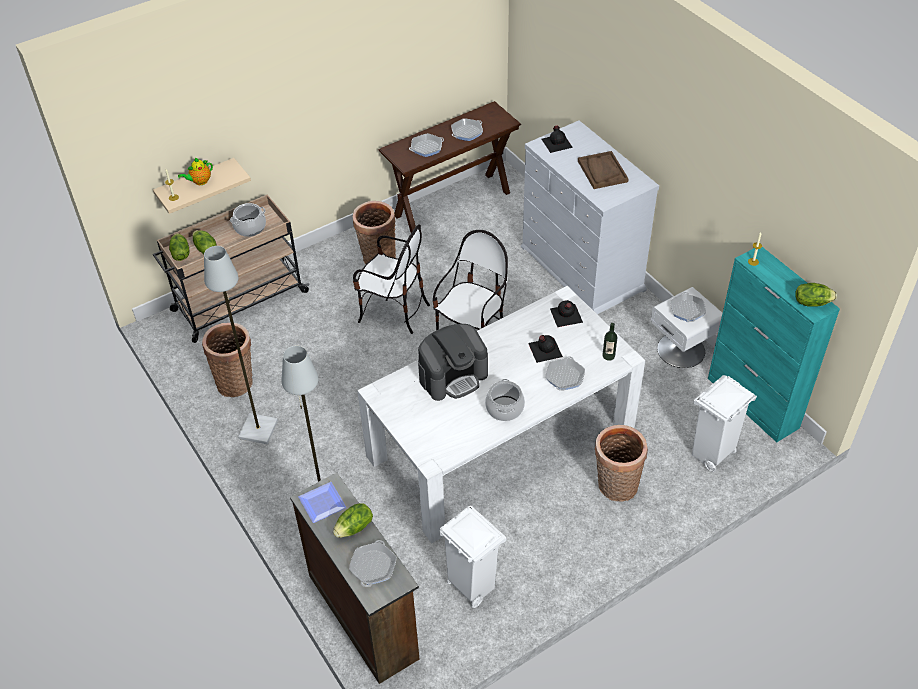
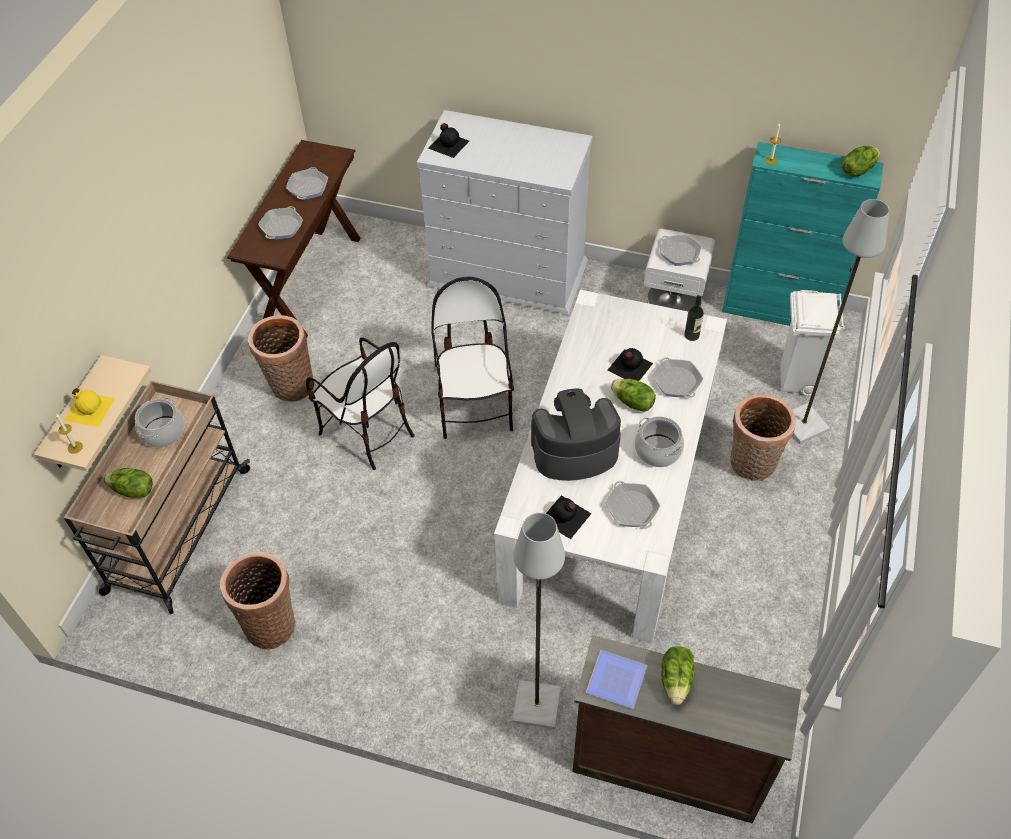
camera: 40 degrees left, 5 degrees up
(180, 254) = (106, 516): lettuce -> lettuce (632, 403)
(199, 182) = (89, 408): teapot -> yellow bottle
(258, 429) = (351, 657): grey floor lamp -> grey floor lamp (802, 424)
(373, 566) = (740, 706): frying pan -> frying pan (632, 508)
(393, 312) = (367, 432): chair -> chair turned 60 degrees clockwise
(453, 376) = (574, 451): coffee machine -> coffee machine turned 120 degrees counterclockwise
(471, 587) = (732, 656): white trash can -> none
(566, 315) = (611, 320): black bottle -> black bottle (565, 517)
(602, 171) = (525, 150): brown tray -> none

